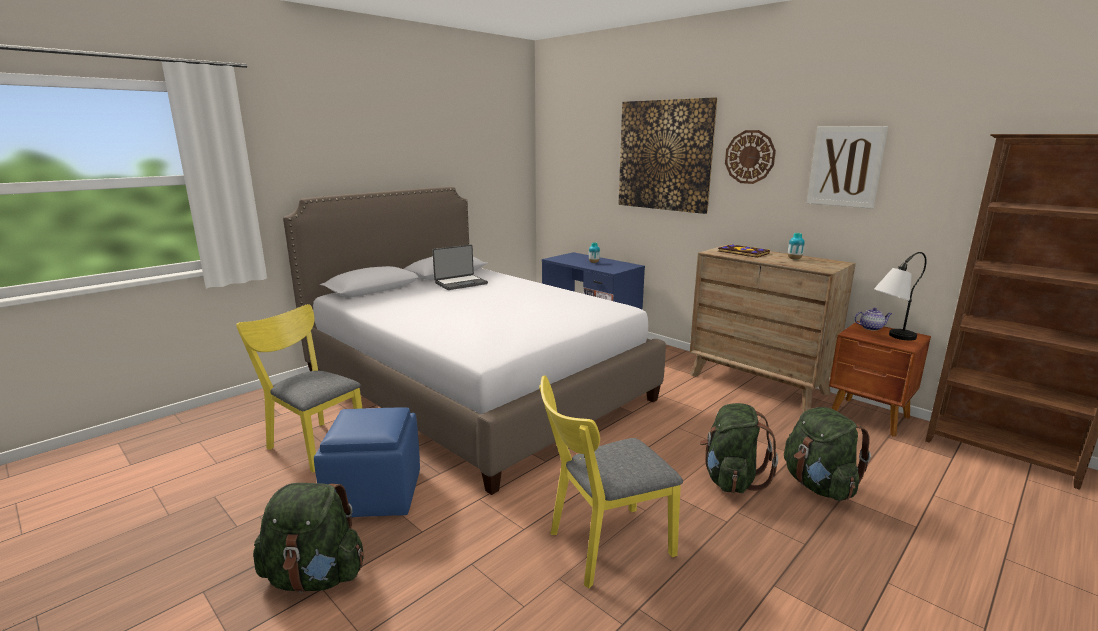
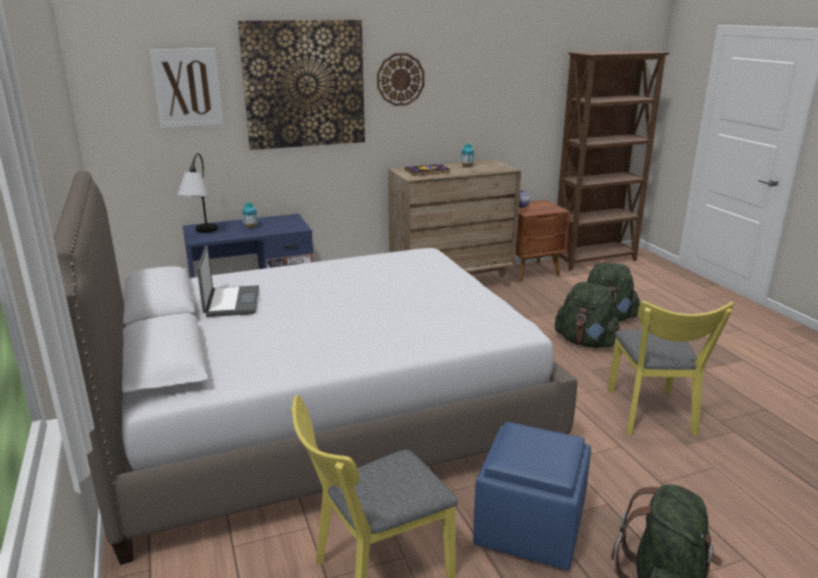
camera: 65 degrees left, 5 degrees up
(845, 166) = (480, 82): picture -> picture (187, 88)
(890, 338) = (542, 208): table lamp -> table lamp (201, 234)

